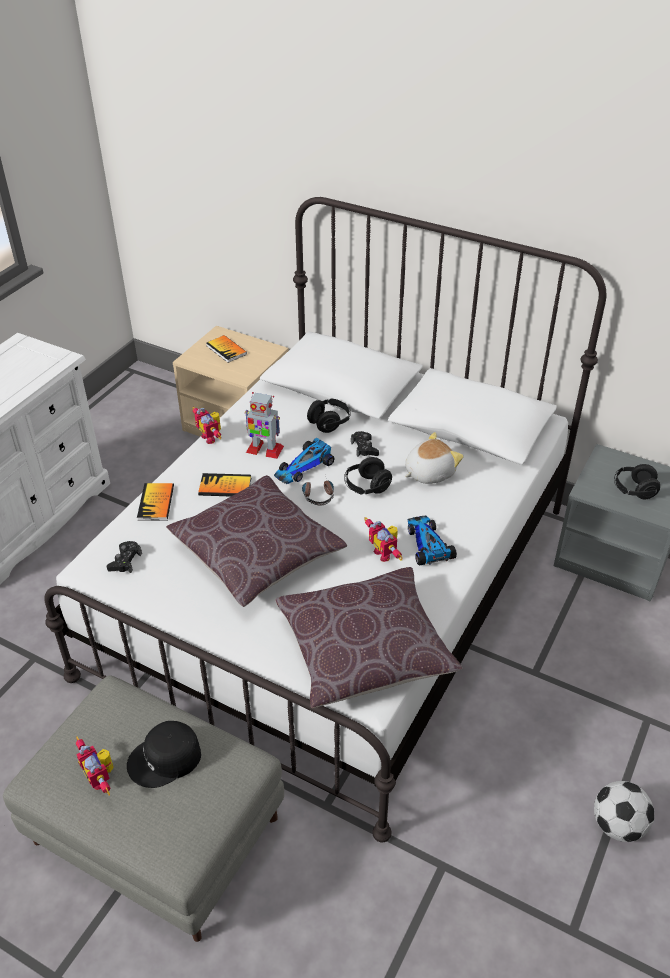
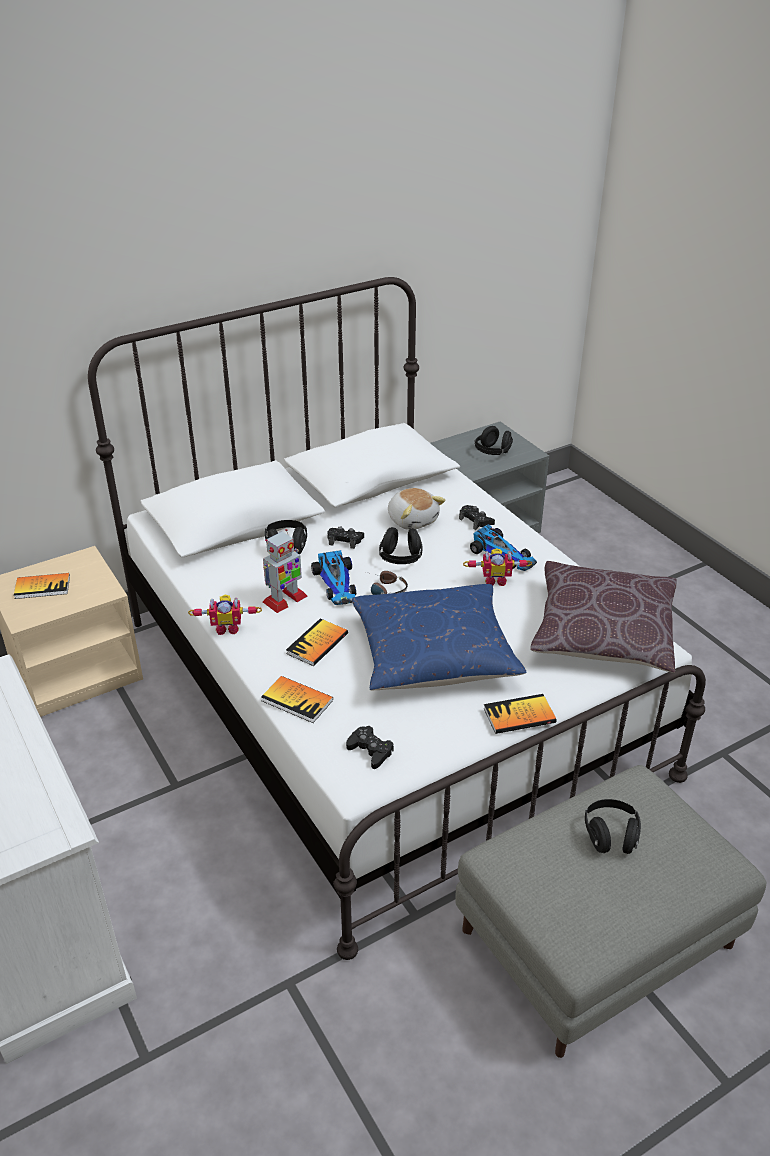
camera: 60 degrees left, 5 degrees down
(101, 777) = (608, 893): toy robot -> none
(165, 759) = (610, 836): black cap -> black headphones
(212, 629) = (519, 715): none -> book
(257, 553) = (434, 654): brown pillow -> blue pillow
(427, 544) = (503, 554): toy car -> toy car turned 150 degrees counterclockwise
(428, 472) = (413, 520): plush toy -> plush toy turned 150 degrees clockwise
(463, 510) = (476, 521): none -> black game controller
(618, 825) = (729, 645): football -> none

